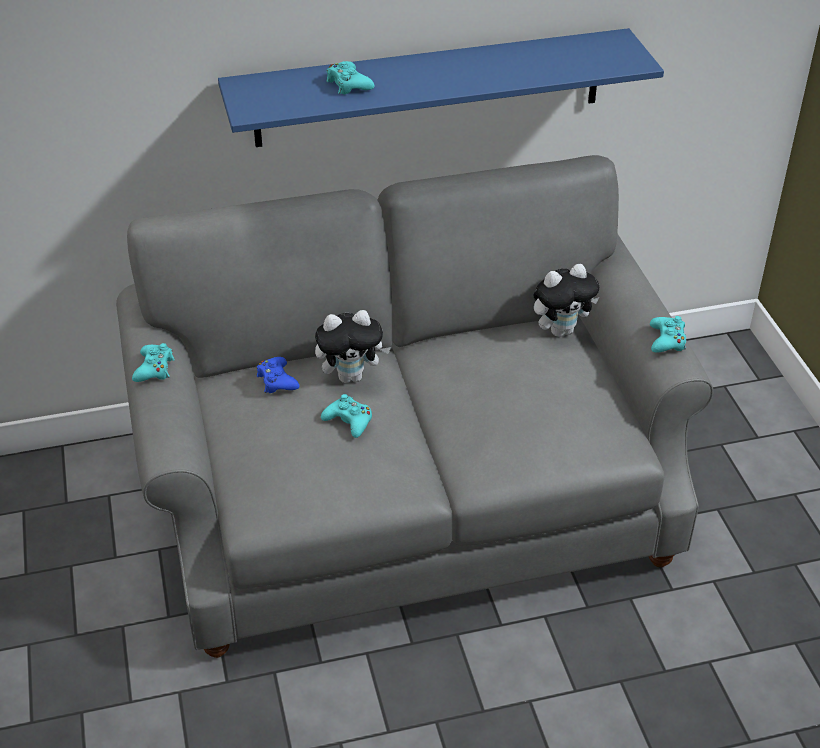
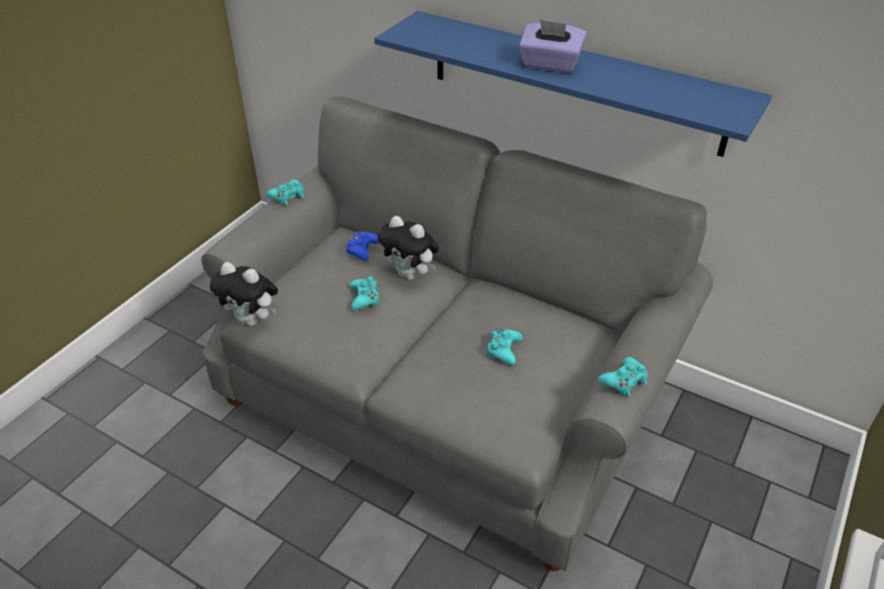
camera: 45 degrees right, 0 degrees up
(348, 84) = (485, 45): turquoise game controller -> turquoise game controller (503, 350)
(435, 78) = (550, 65): none -> purple tissue box
(561, 330) = (590, 333): plush toy -> plush toy (252, 320)

